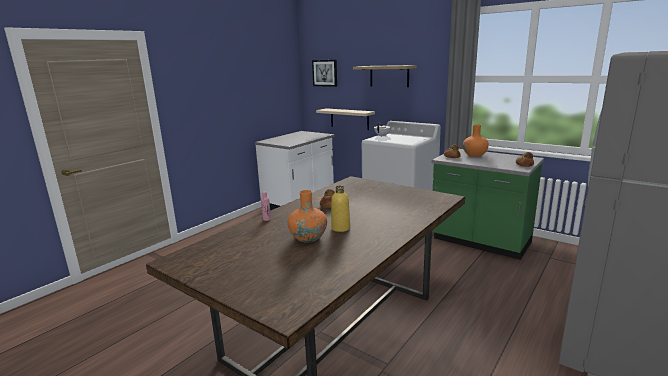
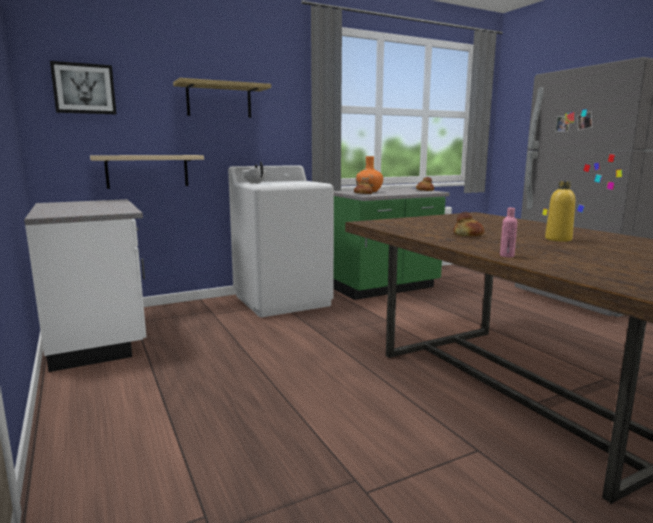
camera: 65 degrees left, 5 degrees down
(308, 237) = (590, 249): orange vase -> none

